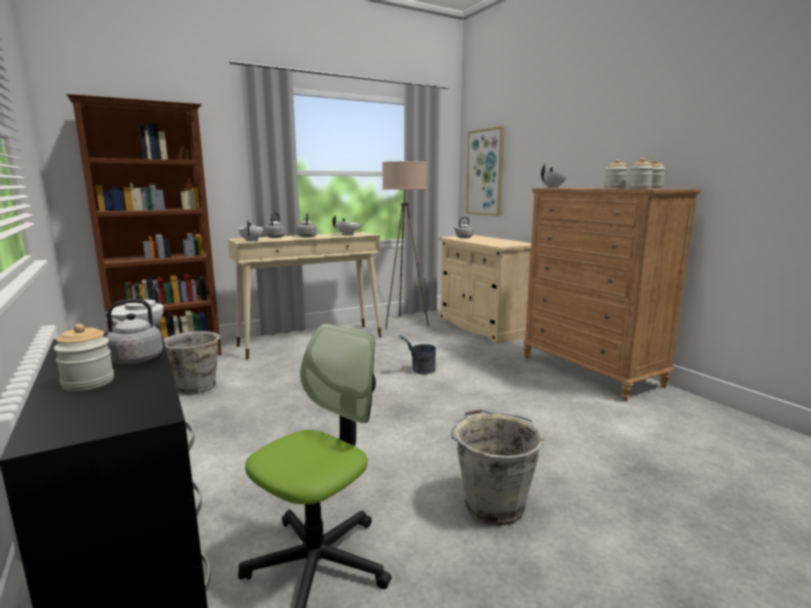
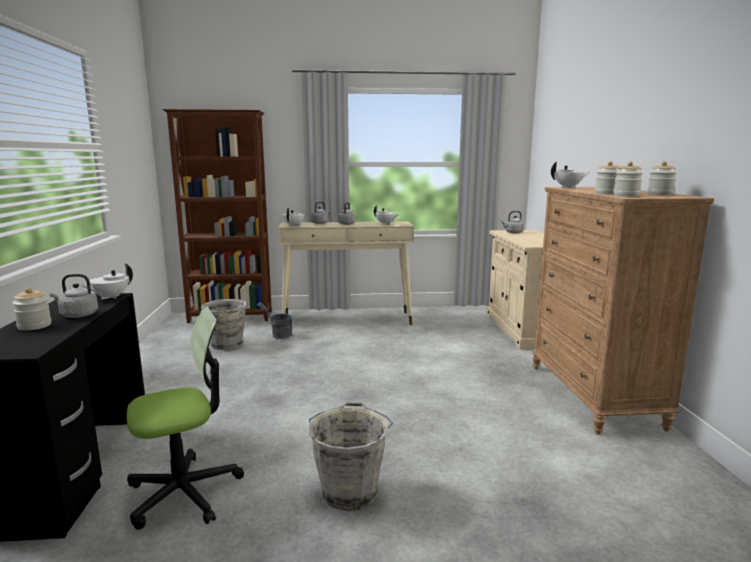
camera: 25 degrees right, 0 degrees up
(404, 323) = (447, 314): beige floor lamp -> none
(419, 371) = (412, 363): grey bucket -> grey bucket (278, 336)
(485, 172) = (547, 163): picture -> none

